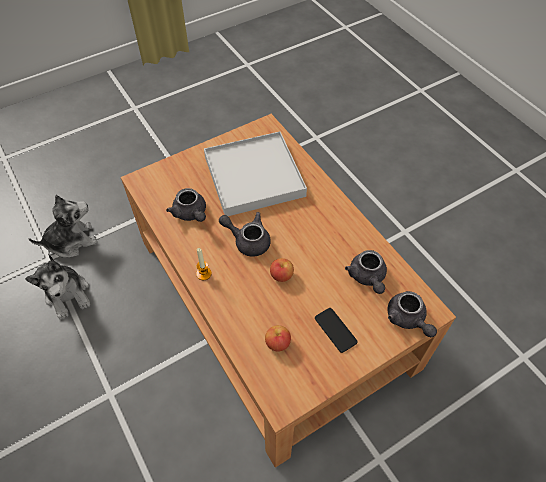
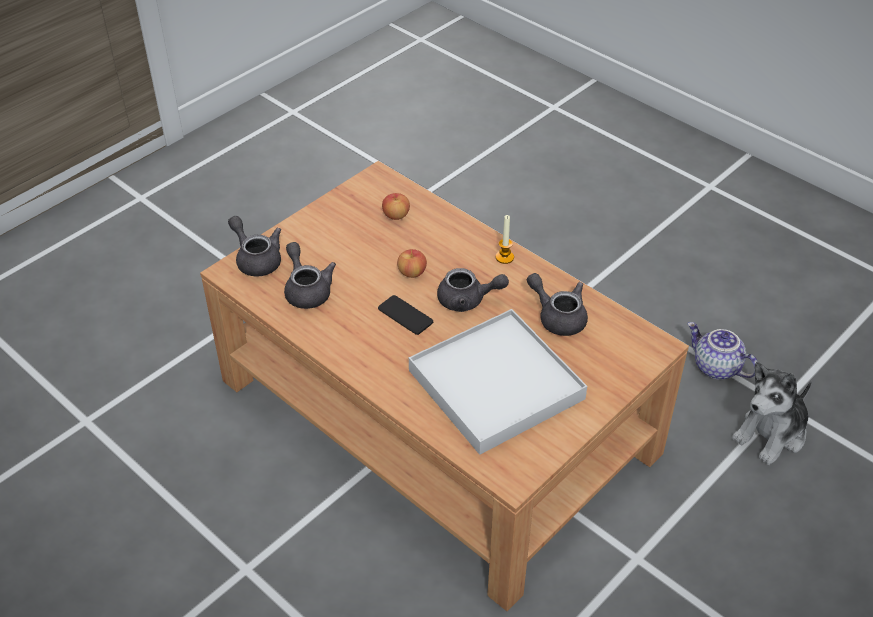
camera: 165 degrees right, 10 degrees down
(68, 294) = (715, 367): plush toy -> teapot
(335, 330) = (337, 236): phone -> phone (405, 315)

